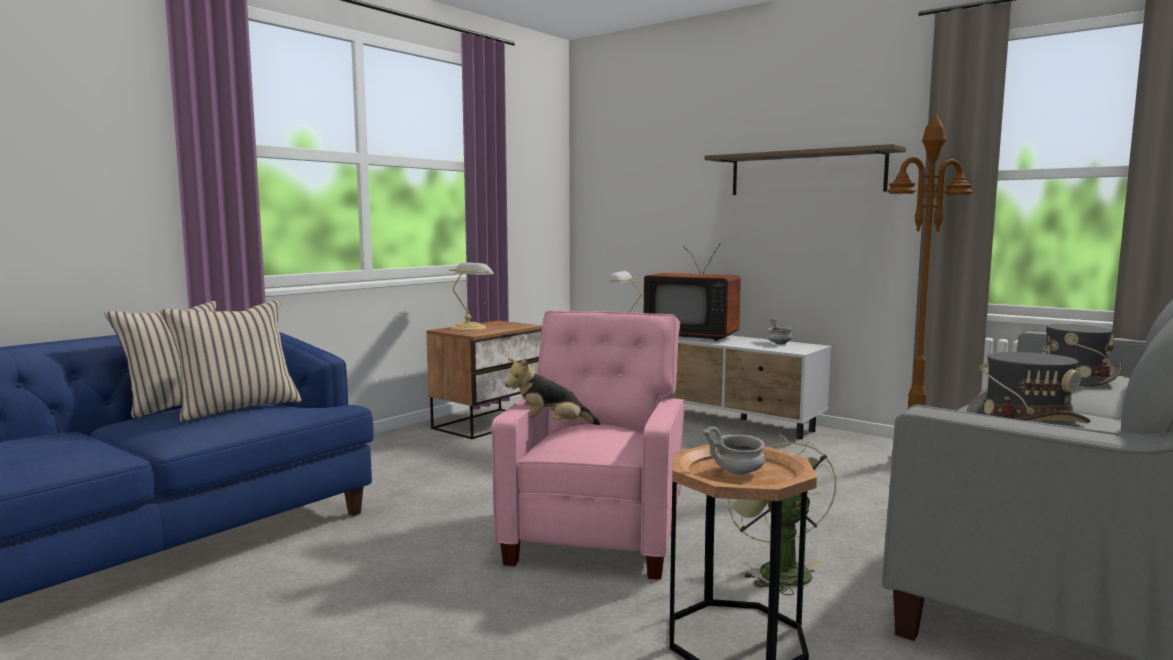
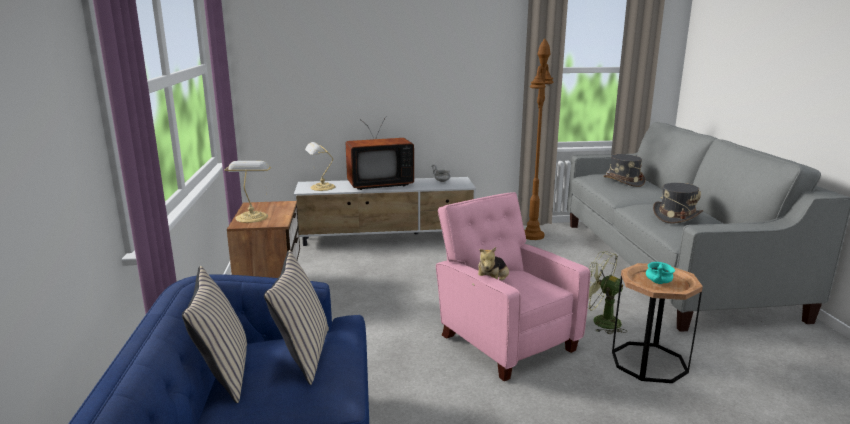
camera: 45 degrees left, 10 degrees up
(737, 473) = (659, 282): grey bowl -> turquoise bowl
(806, 173) = (445, 65): shelf -> none

